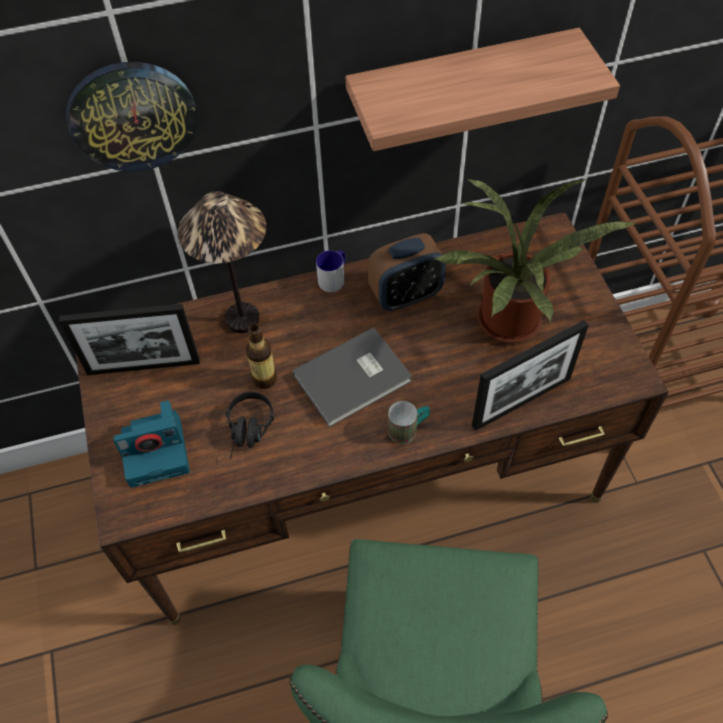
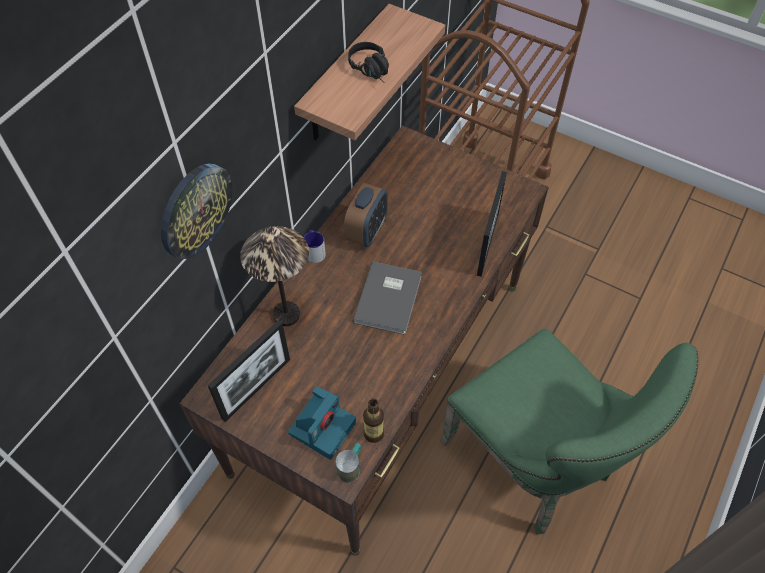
camera: 45 degrees left, 0 degrees up
(249, 432) = (364, 373): black headphones -> black headphones (373, 71)
(264, 379) = (339, 338): bottle -> bottle (374, 434)
(408, 429) = (447, 302): mug -> mug (351, 467)
(508, 326) = (439, 209): potted plant -> none

